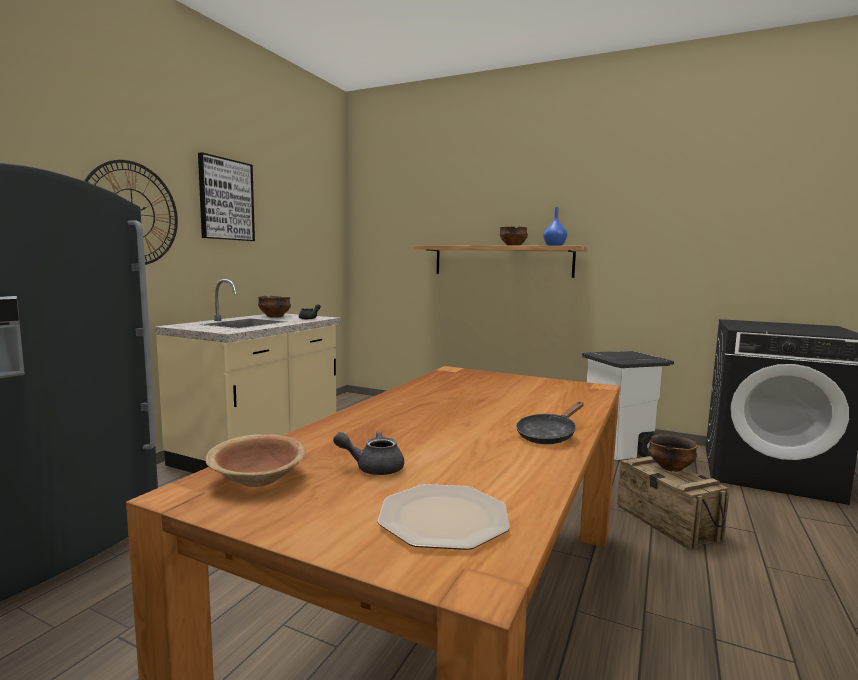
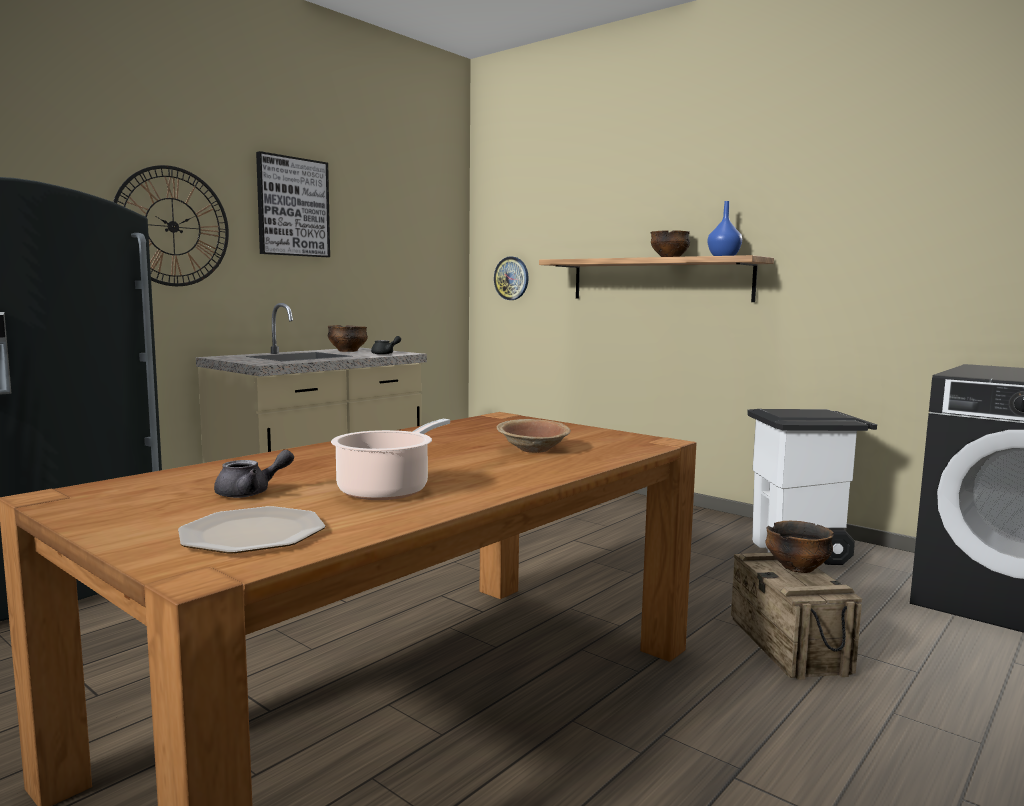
camera: 15 degrees right, 0 degrees up
(257, 479) = (129, 492): brown bowl -> brown bowl (533, 449)
(373, 468) = (251, 493): grey teapot -> grey teapot turned 135 degrees clockwise
(383, 258) = (511, 278): none -> wall clock
(481, 452) = (387, 489): none -> cooking pot
(549, 435) = (496, 481): black frying pan -> none

